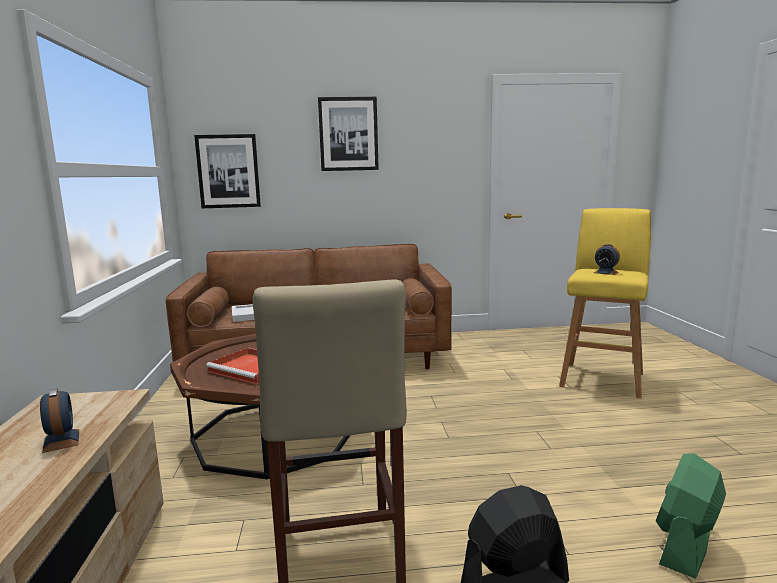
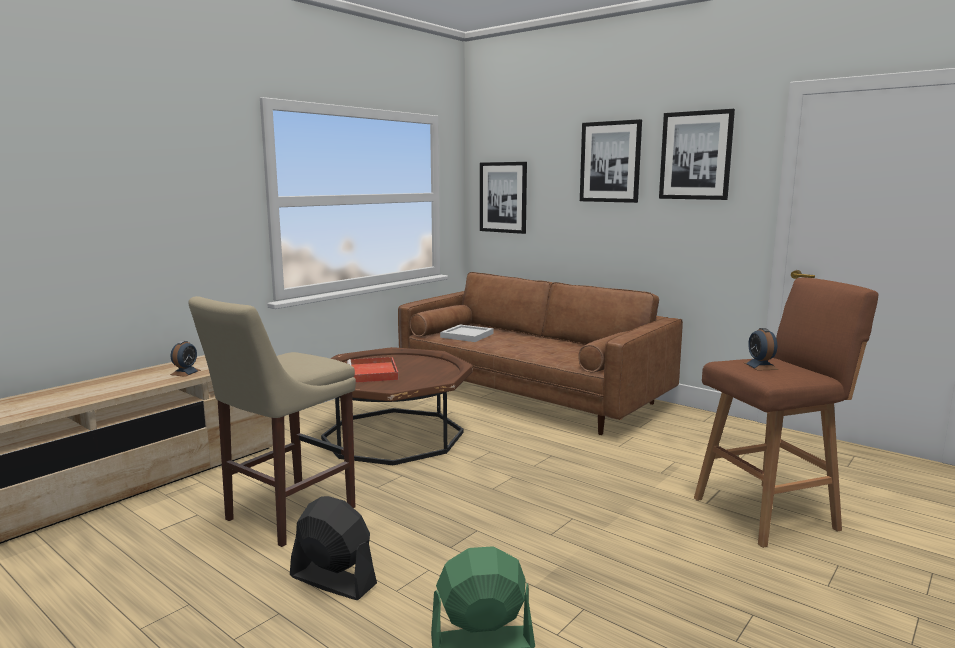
camera: 45 degrees right, 0 degrees up
(425, 129) = (696, 155): none -> picture
(602, 378) = (768, 513): yellow stool -> brown stool

